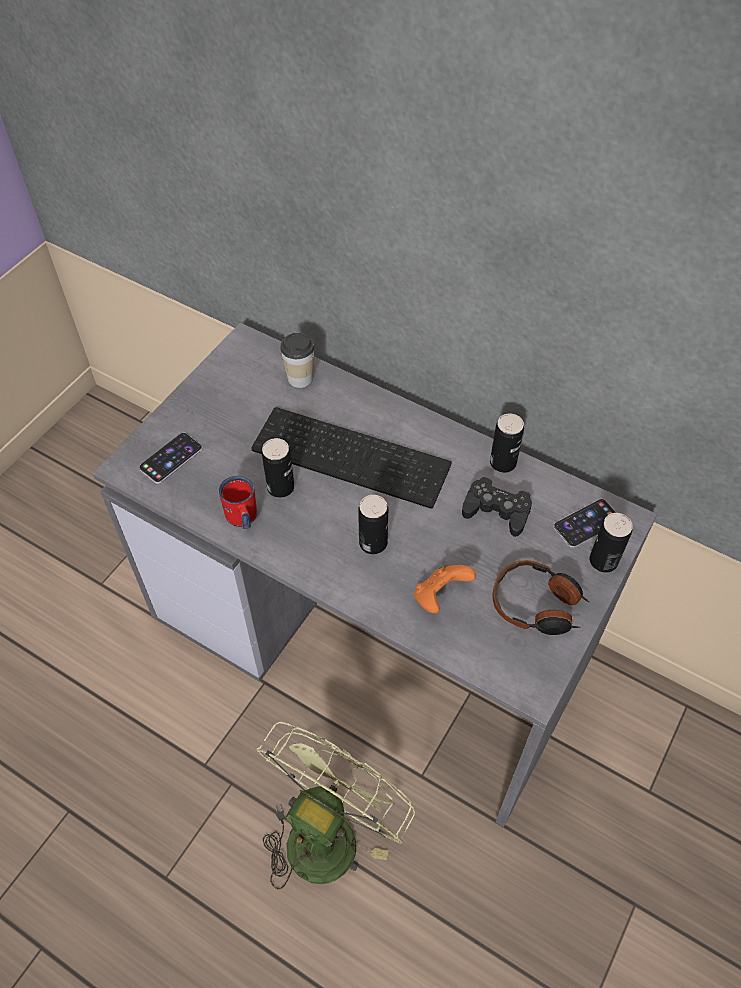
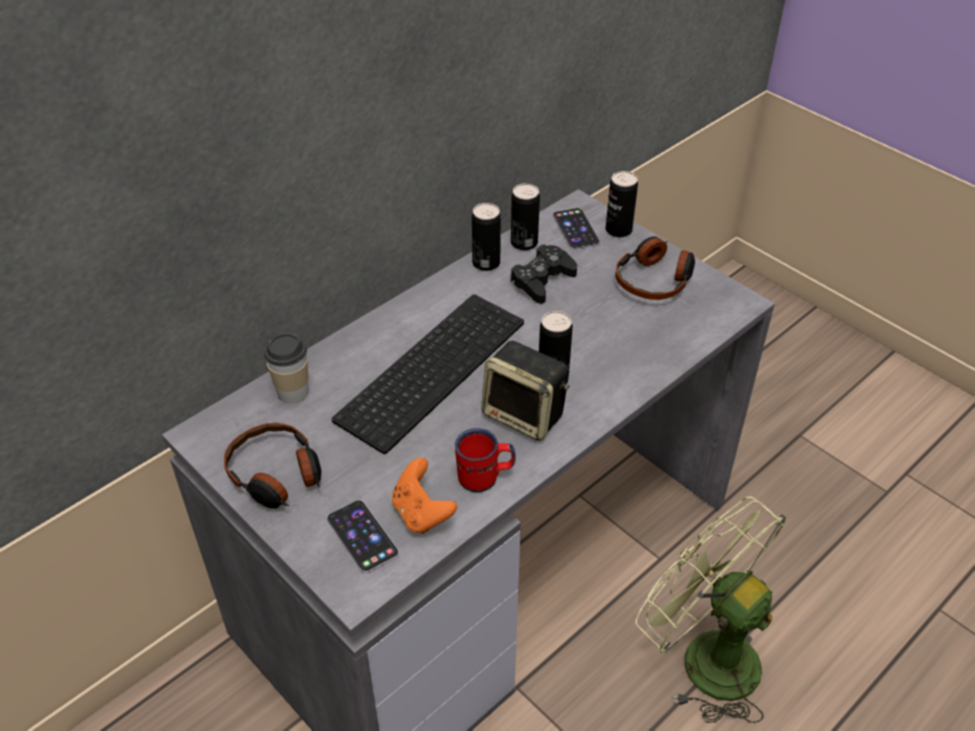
camera: 75 degrees left, 10 degrees down
(216, 394) = (276, 475): none -> headphones
(280, 487) = (451, 436): can -> can (524, 243)
(317, 532) = (525, 415): none -> speaker
(440, 596) = (630, 339): orange game controller -> orange game controller (422, 513)

